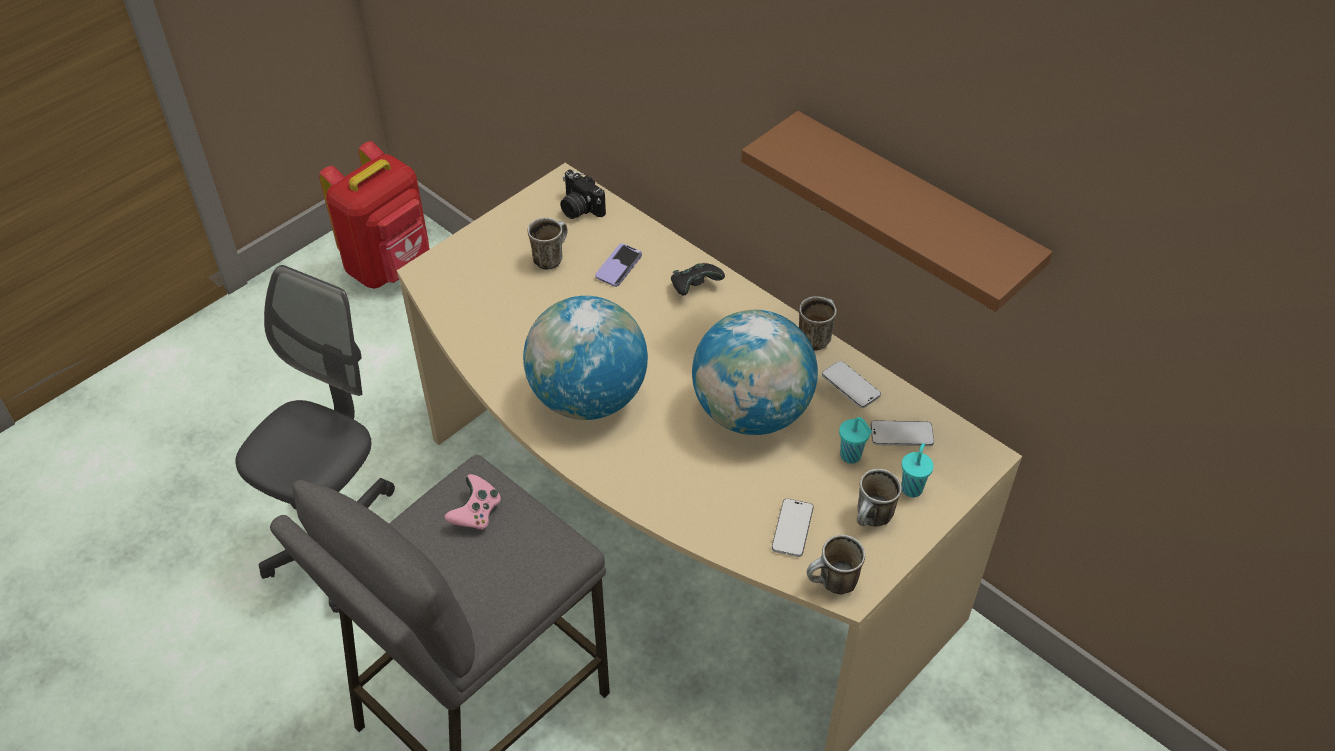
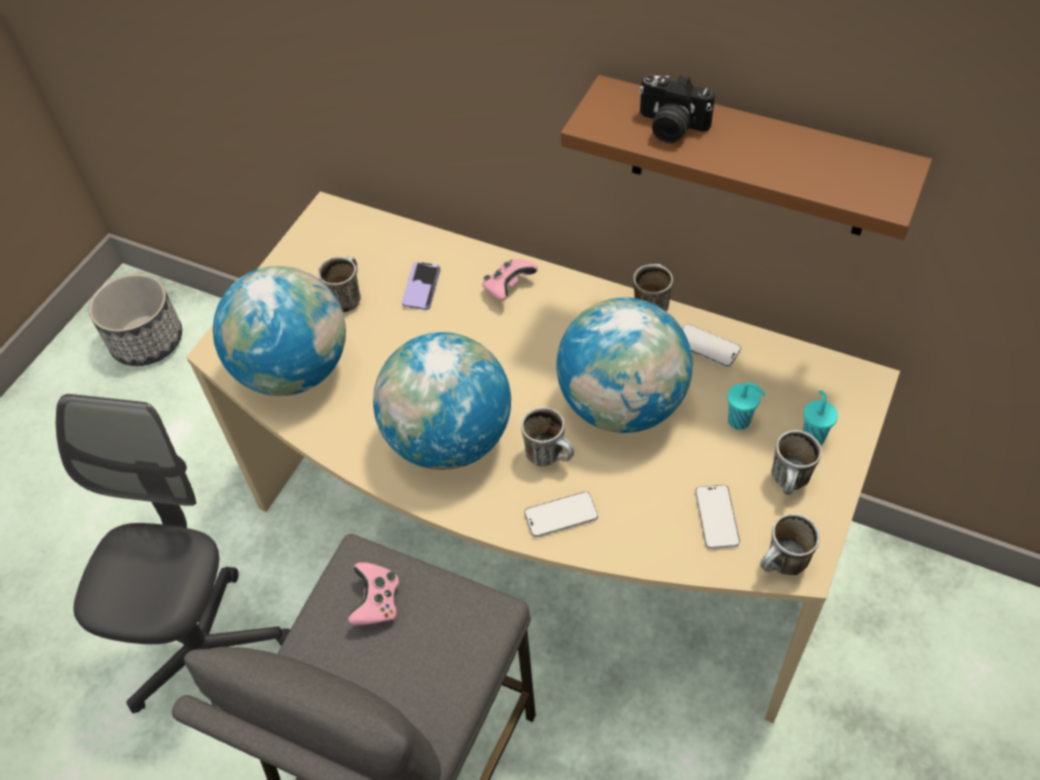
camera: 15 degrees left, 5 degrees up
(390, 267) = (147, 340): red backpack -> planter
(481, 305) = (294, 370): none -> globe
(579, 208) = (355, 236): camera -> camera (670, 127)
(669, 436) = (550, 456): none -> mug
(695, 287) = (508, 287): black game controller -> pink game controller
(901, 435) = (778, 384): phone -> phone (561, 516)

